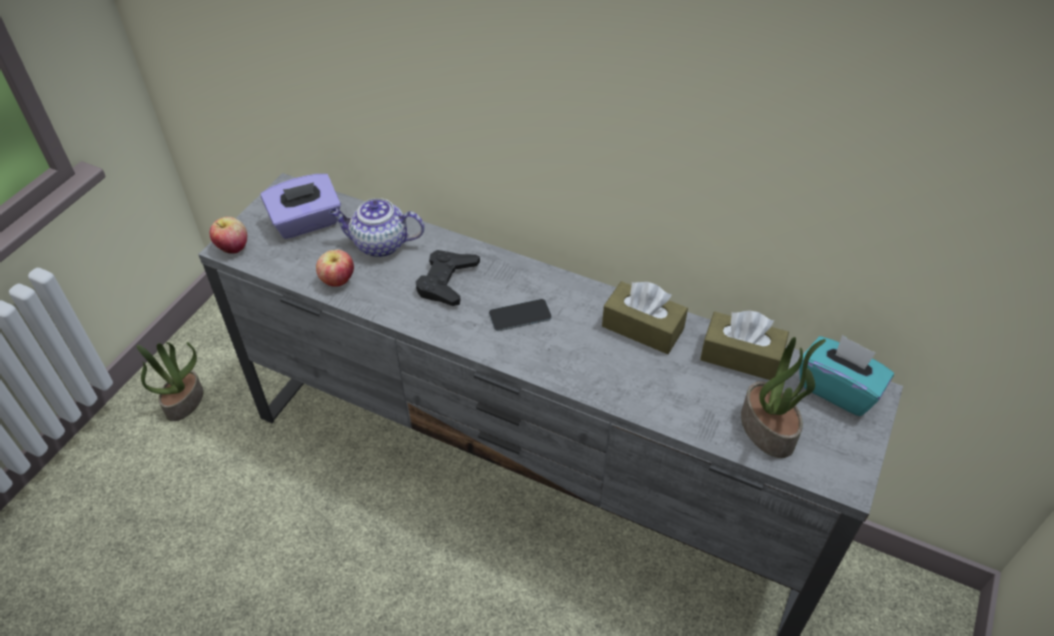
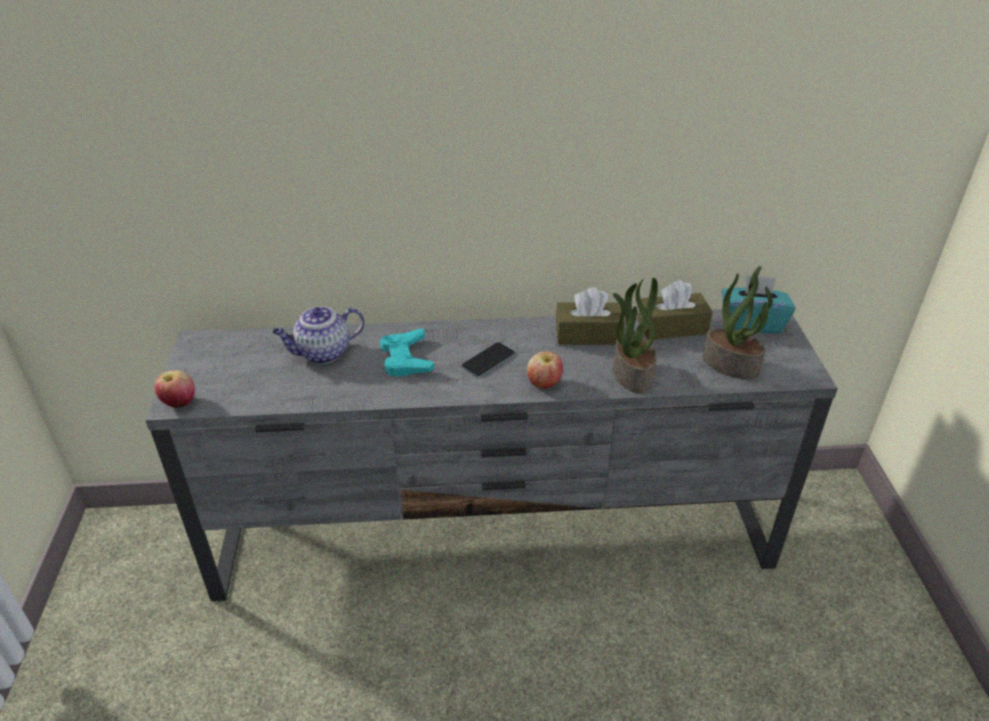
camera: 30 degrees left, 10 degrees down
(184, 401) = (115, 622): potted plant -> potted plant (631, 373)
(306, 223) = (238, 360): purple tissue box -> none
(338, 281) = (307, 392): apple -> apple (544, 383)
(447, 281) = (406, 358): black game controller -> turquoise game controller

